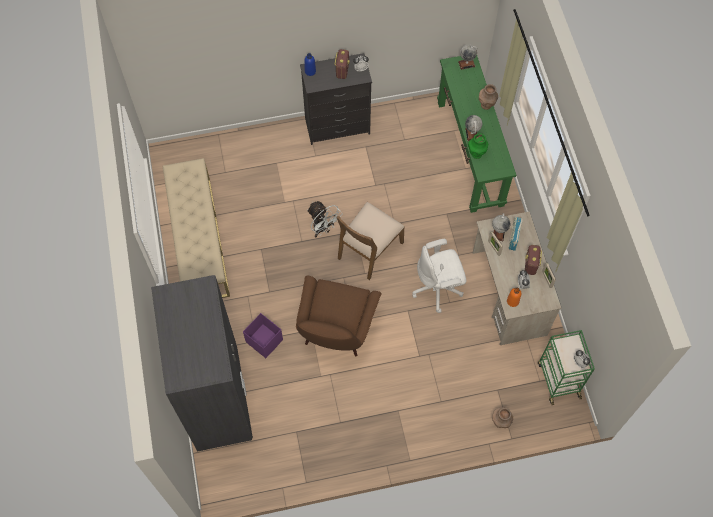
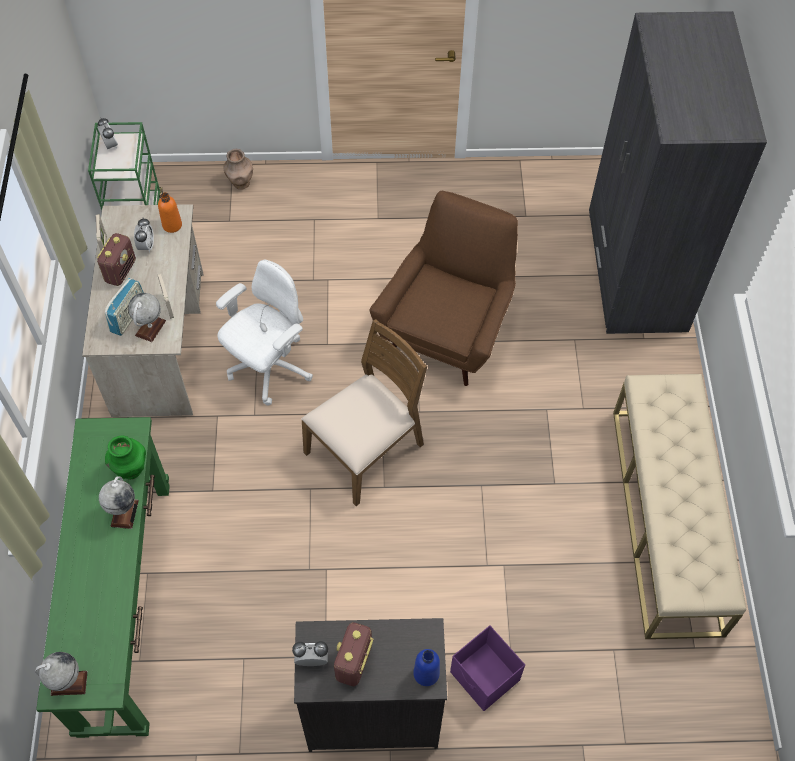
camera: 170 degrees left, 5 degrees down
(264, 340) = (561, 337): purple storage box -> purple storage box (485, 677)
(323, 229) = (439, 500): white fan -> none
(438, 288) = (269, 368): white office chair -> white office chair turned 45 degrees counterclockwise
(486, 105) = (69, 572): brown vase -> none

